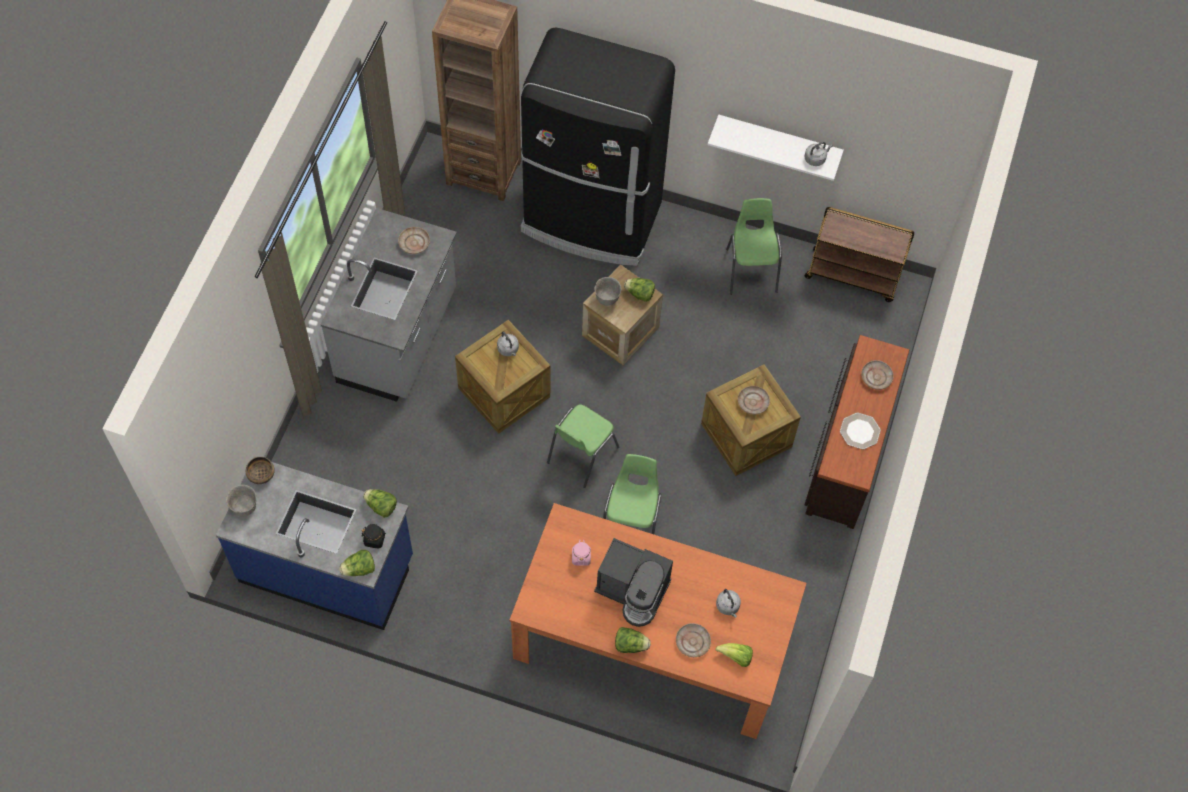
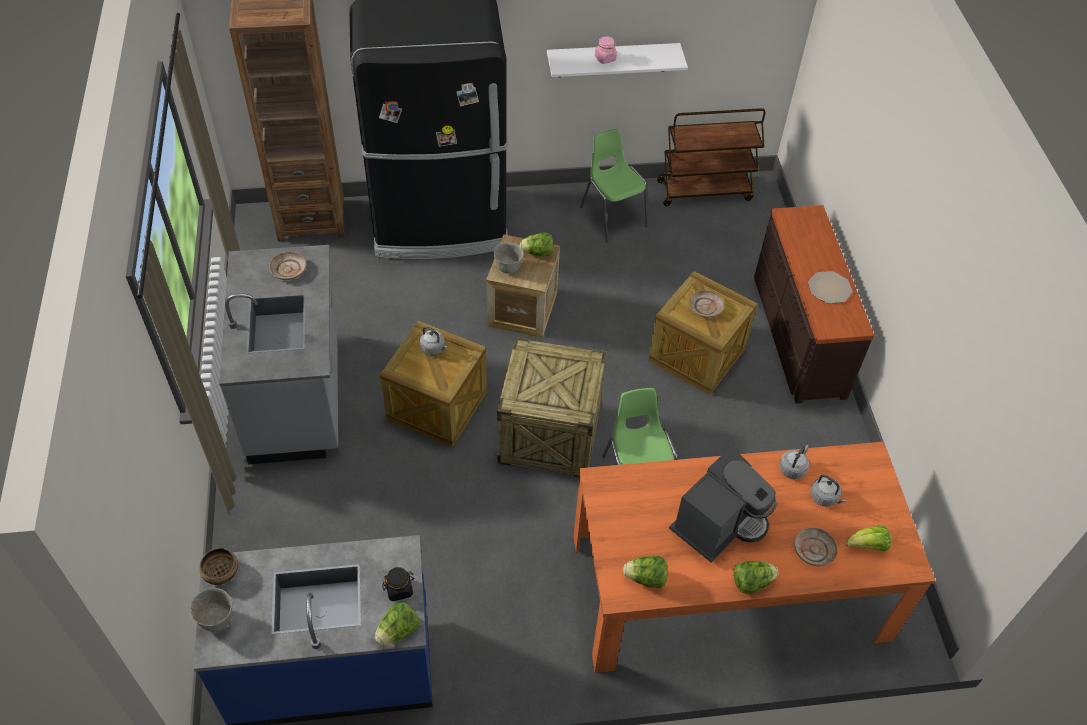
camera: 25 degrees left, 10 degrees down
(381, 506) = (388, 549): lettuce -> lettuce (646, 578)
(581, 455) = (549, 434): green chair -> crate
(581, 557) = (642, 512): pink jar -> pink jar (605, 58)
(633, 591) = (718, 523): coffee machine -> coffee machine turned 45 degrees counterclockwise
(816, 158) = (660, 56): grey kettle -> grey kettle (793, 468)
(876, 377) = (811, 237): beige plate -> none

